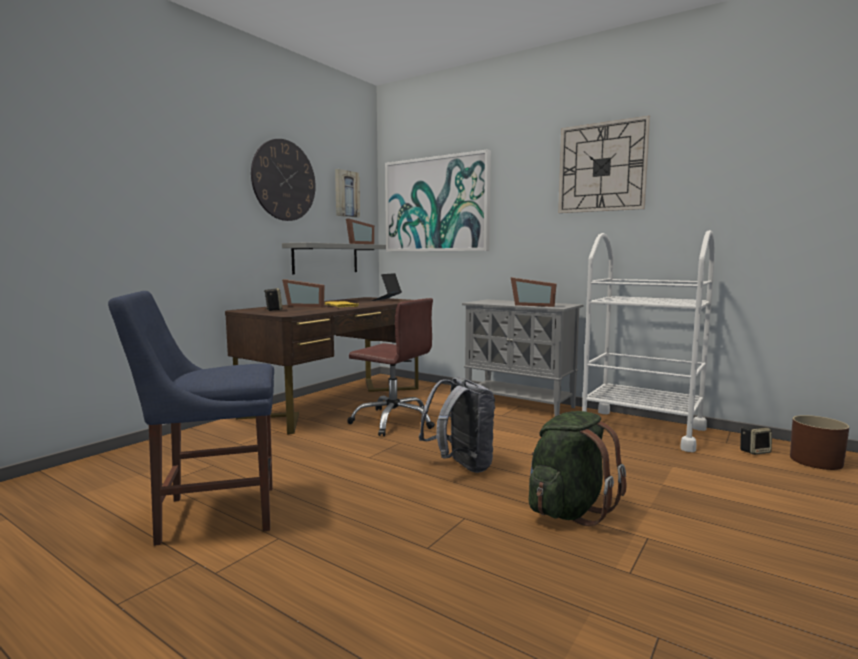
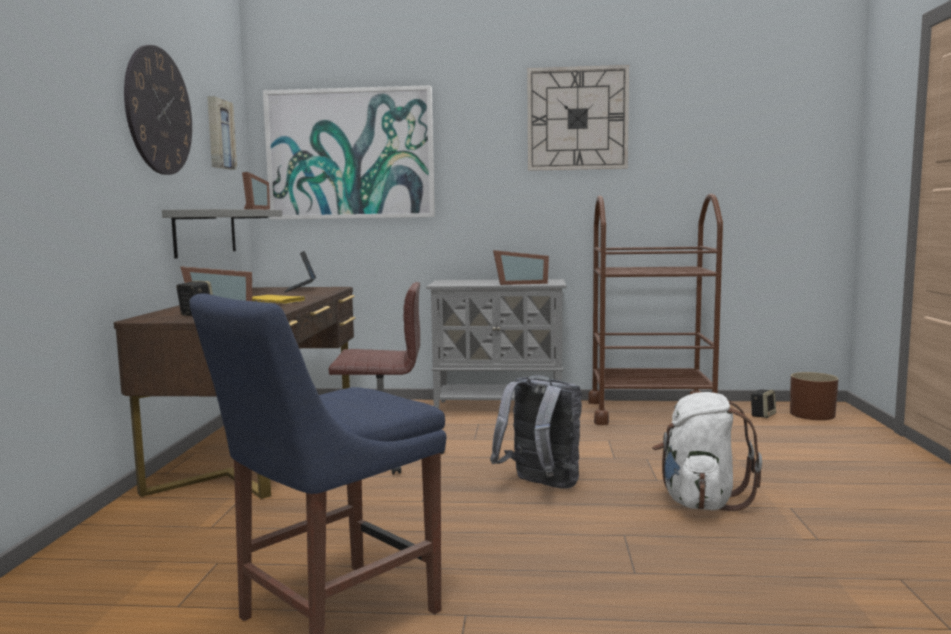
camera: 30 degrees left, 0 degrees up
(568, 510) = (700, 501): green backpack -> white backpack
(641, 429) = (650, 413): white cart -> brown cart

